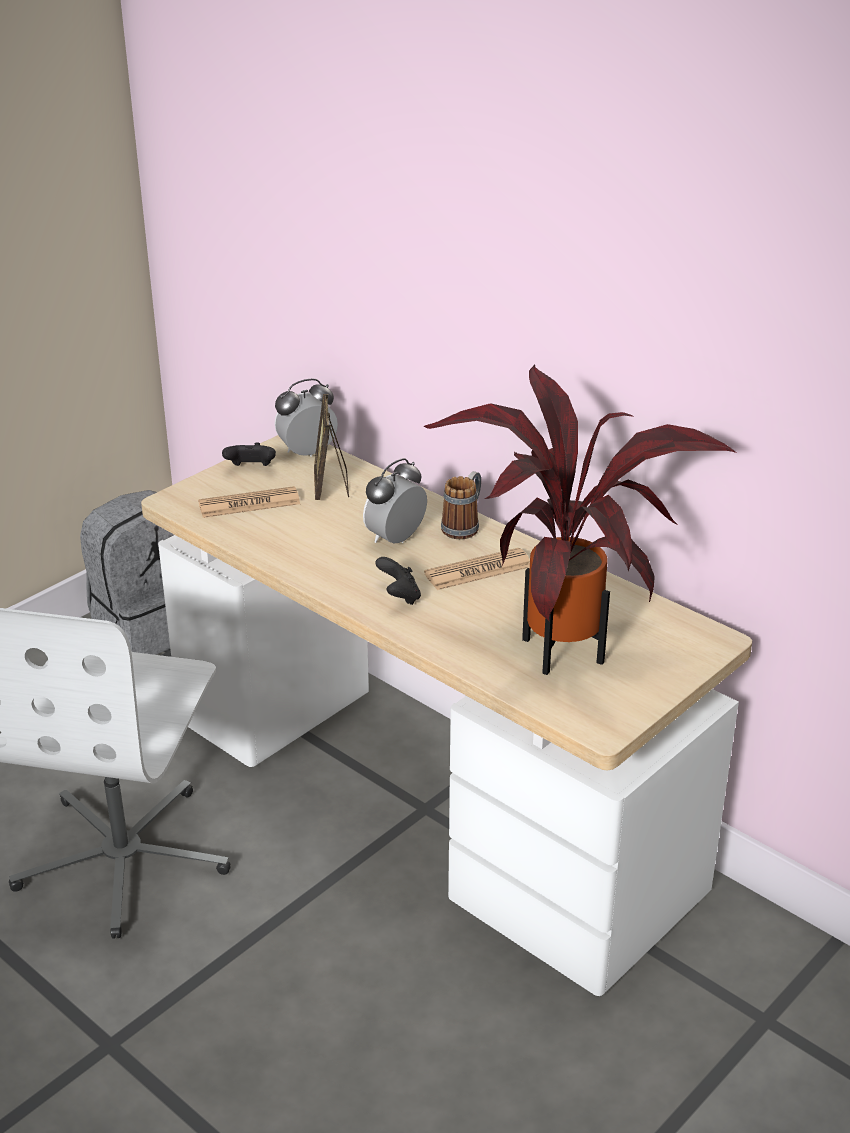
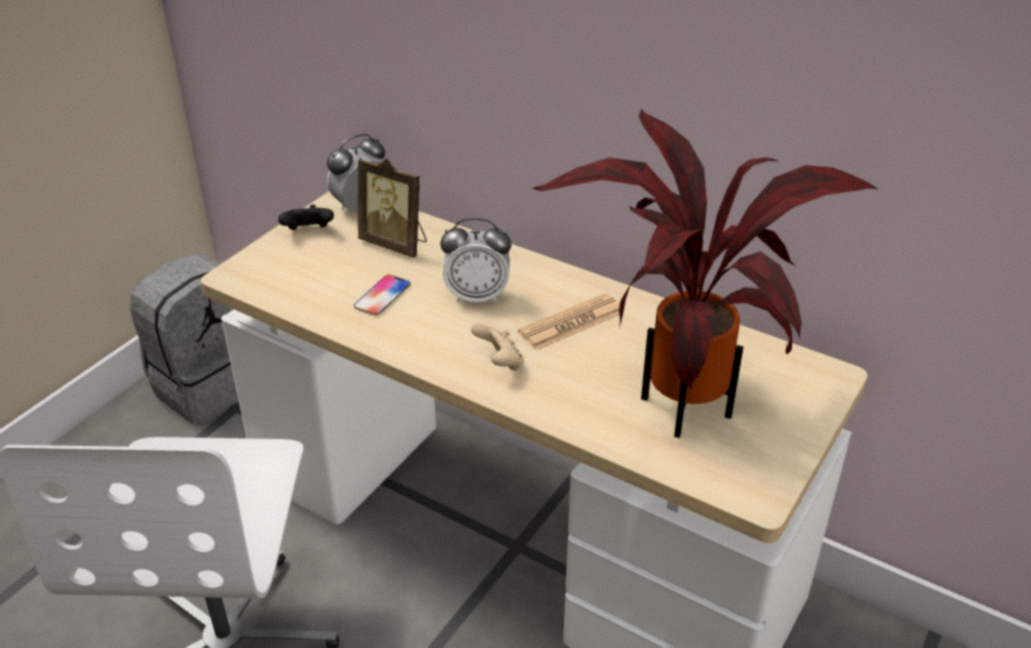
camera: 10 degrees left, 5 degrees up
(249, 504) = (316, 271): newspaper -> none
(306, 530) = (382, 296): none -> phone
(331, 486) = (396, 243): picture frame -> picture frame turned 45 degrees counterclockwise
(395, 539) = (477, 296): alarm clock -> alarm clock turned 120 degrees counterclockwise
(399, 596) = (499, 362): black game controller -> beige game controller
(464, 526) = (542, 274): mug -> none

